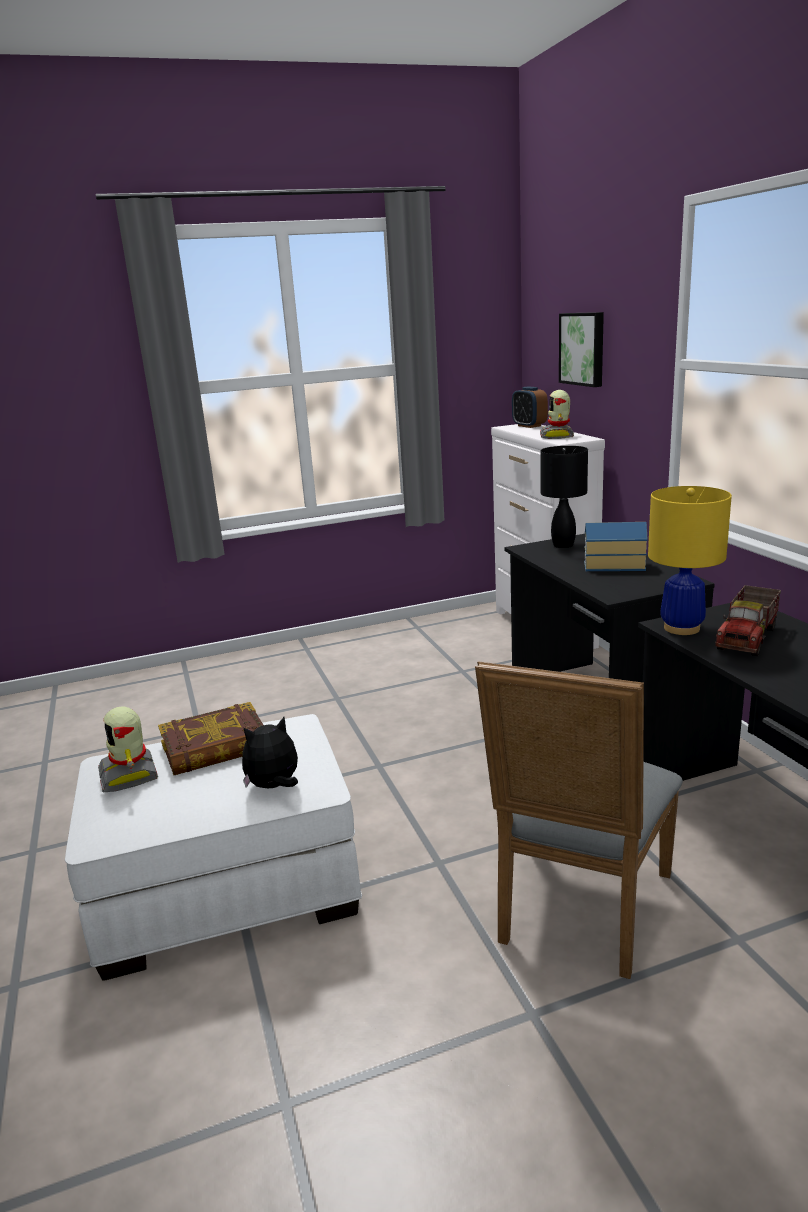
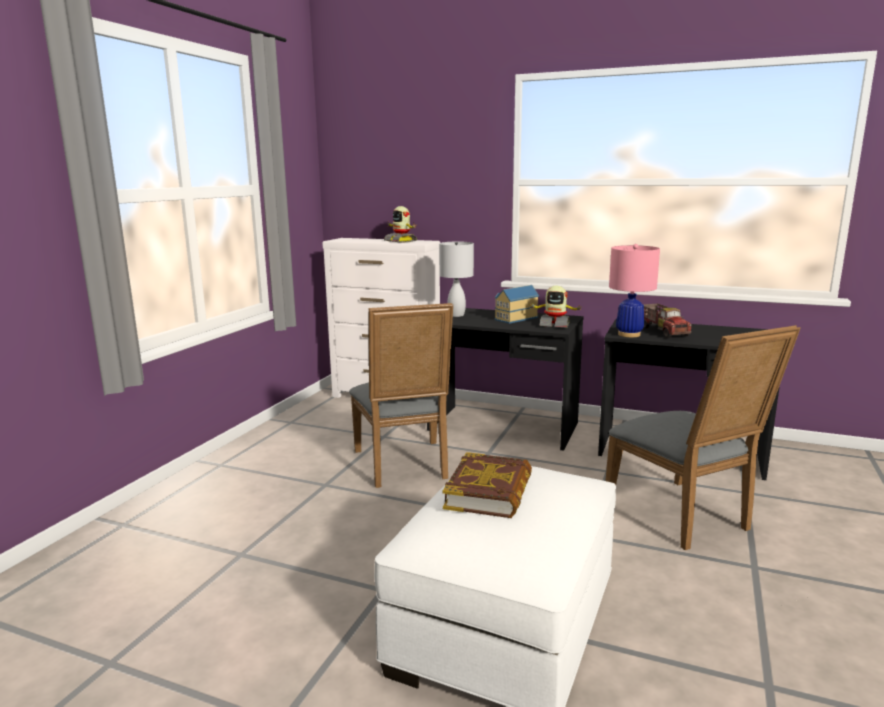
camera: 50 degrees left, 5 degrees down
(130, 774) = (478, 534): toy robot -> toy robot (554, 325)
(274, 786) = (580, 492): plush toy -> none
(422, 709) = (404, 466): none -> grey chair
(529, 426) = (352, 239): alarm clock -> none
(563, 545) = (456, 315): black table lamp -> white table lamp
(583, 348) = (408, 176): picture -> none
(681, 628) = (629, 334): yellow table lamp -> pink table lamp

